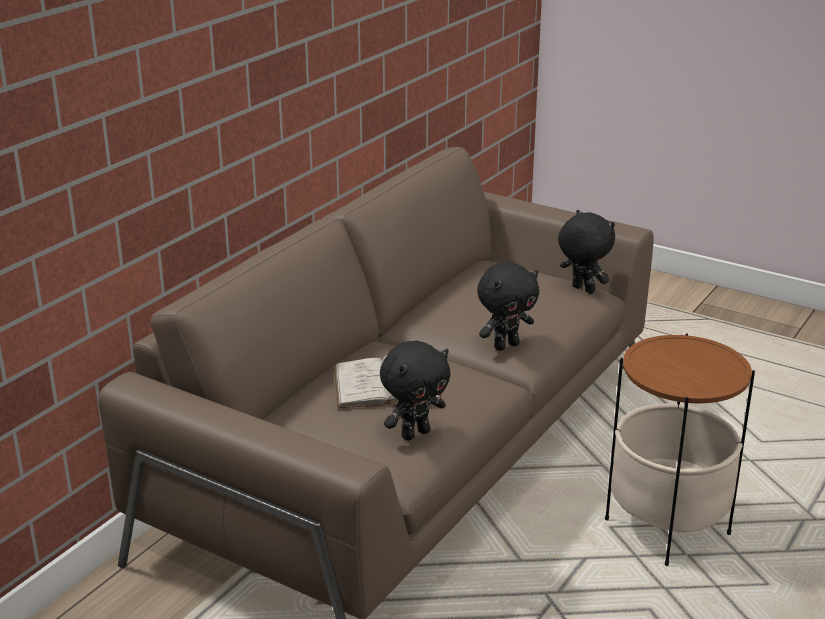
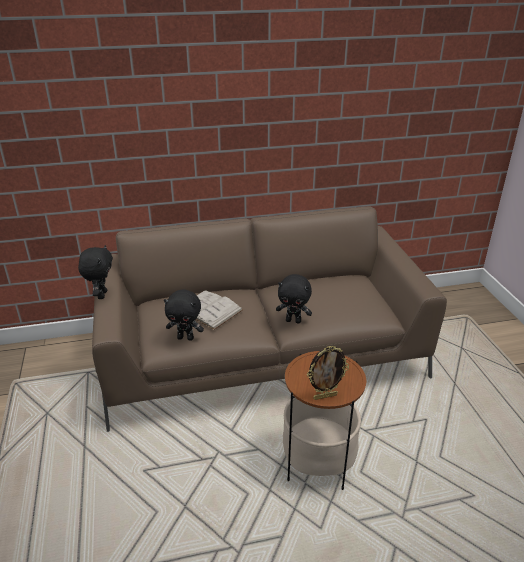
camera: 45 degrees right, 5 degrees up
(582, 290) = (380, 313): black plush toy -> black plush toy (101, 295)
(722, 382) = (325, 396): none -> picture frame

